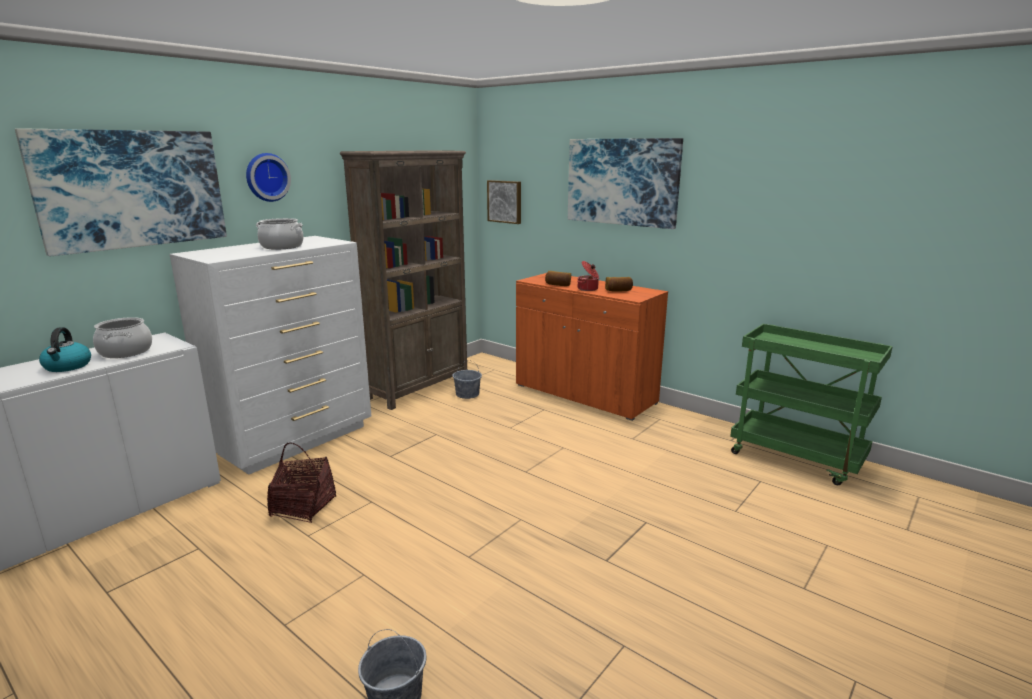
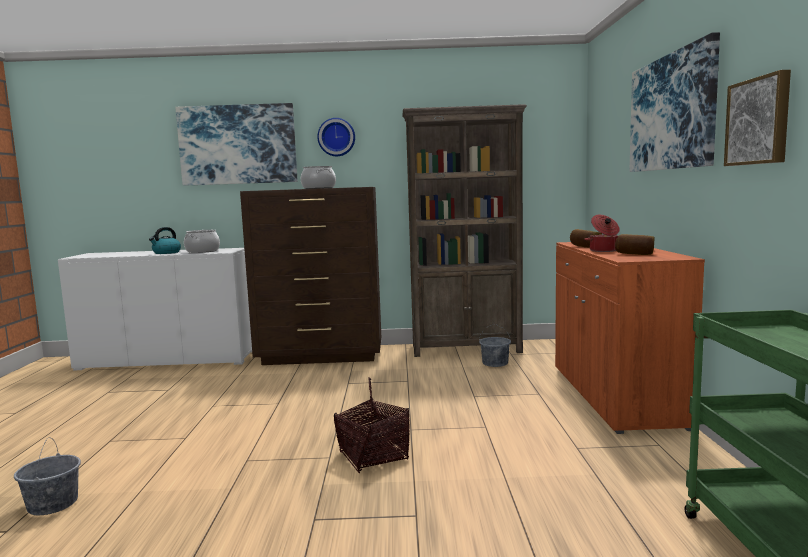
camera: 50 degrees right, 10 degrees down
(295, 440) = (321, 356): white dresser -> brown dresser
(303, 506) = (244, 391): basket -> basket (373, 456)
(505, 201) = (598, 161): picture -> picture (759, 121)

